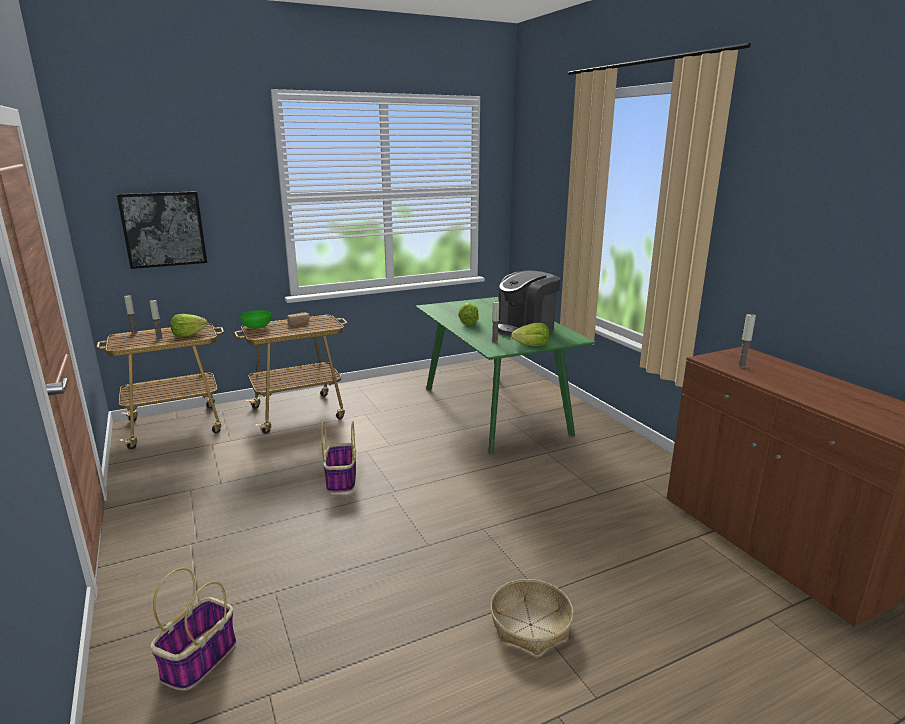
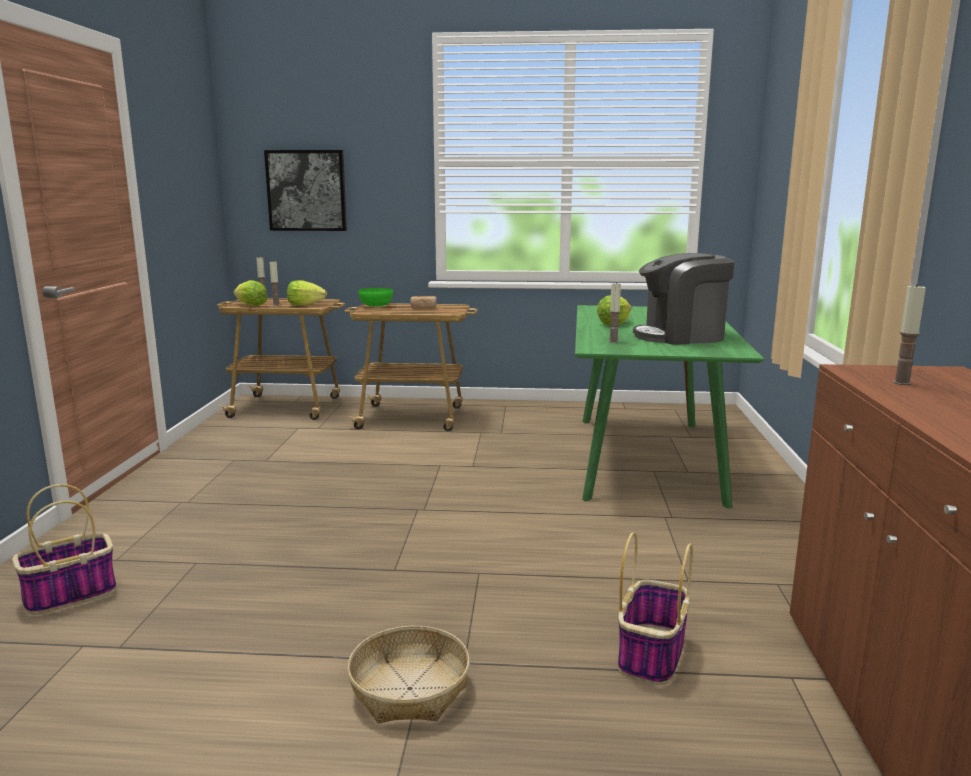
camera: 30 degrees right, 5 degrees down
(341, 479) = (380, 485): basket -> basket (651, 654)
(532, 345) = (657, 351): lettuce -> lettuce (250, 305)

